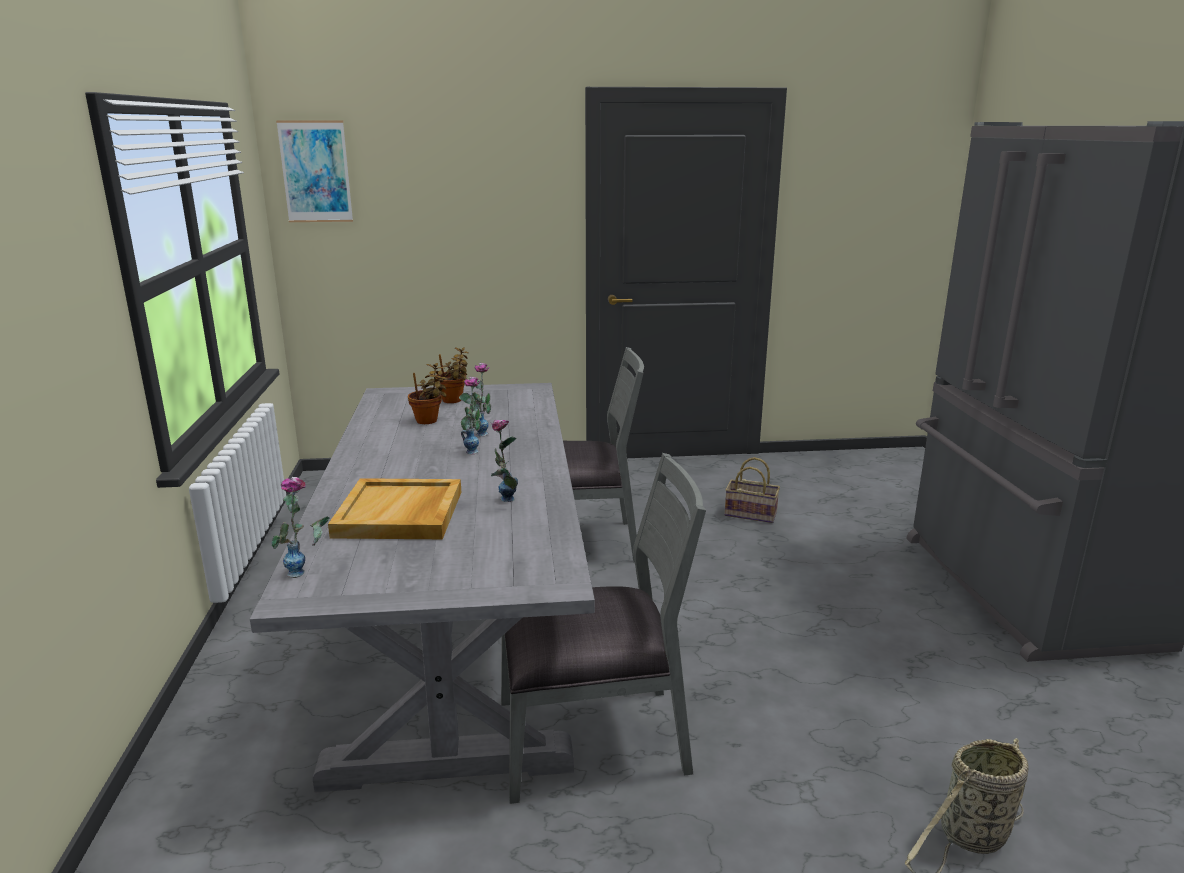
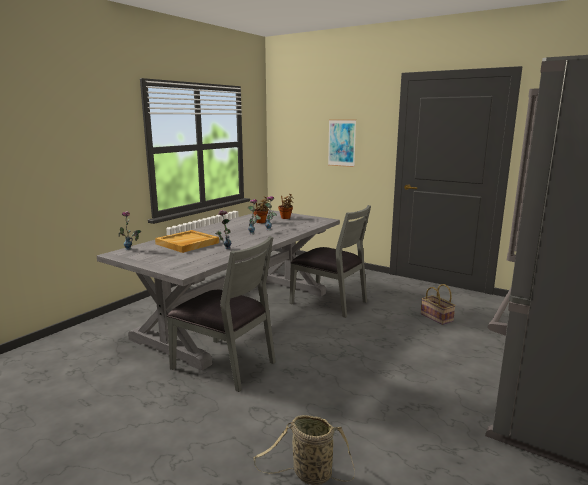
camera: 40 degrees right, 5 degrees down
(315, 172) = (284, 116): picture -> picture (341, 143)

